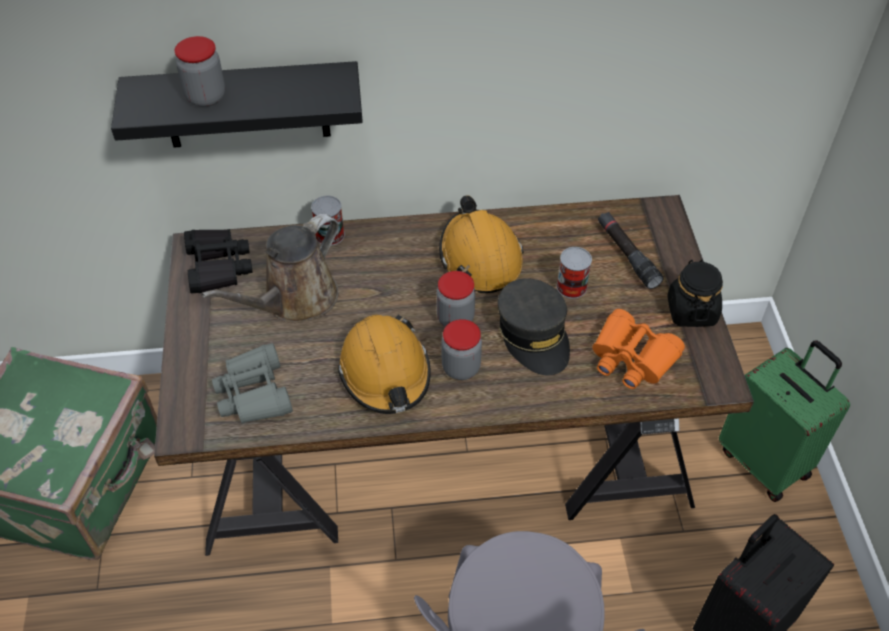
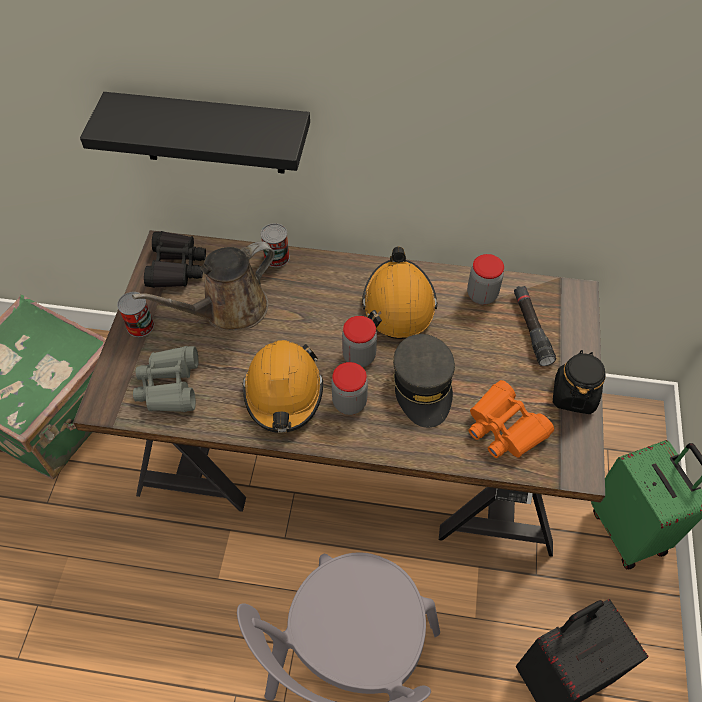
camera: 15 degrees right, 5 degrees up
(206, 97) = (168, 122): jar -> jar (482, 294)
(571, 286) = (471, 348): can -> can (140, 326)

